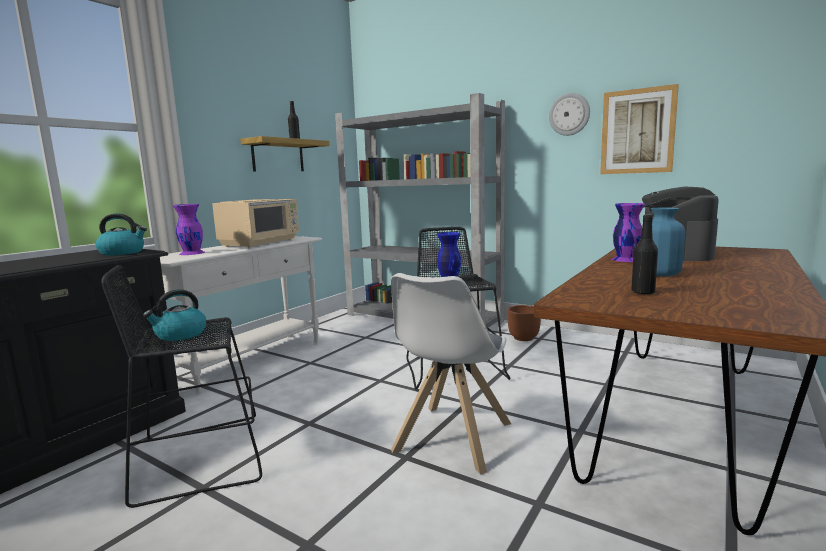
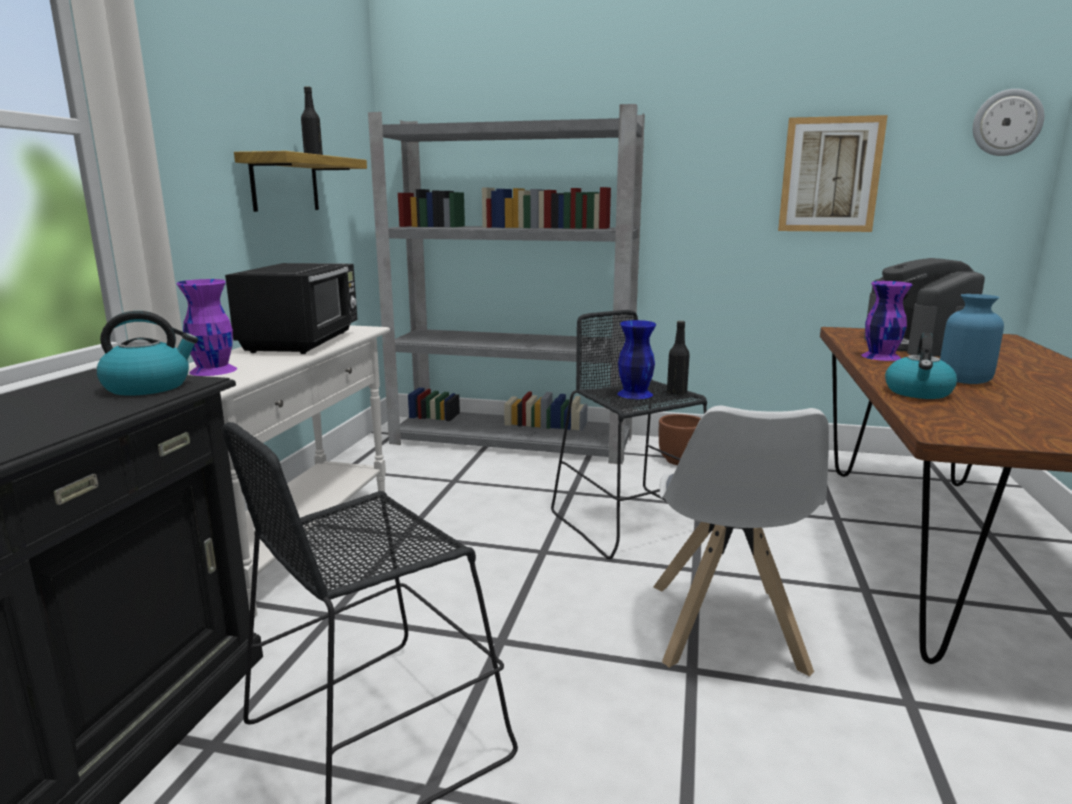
camera: 20 degrees left, 5 degrees up
(180, 335) = (351, 538): kettle -> kettle (918, 392)
(261, 243) = (303, 341): beige microwave -> black microwave
(569, 114) = (738, 144): wall clock -> wall clock (1007, 123)
(643, 292) = (1004, 412): black bottle -> black bottle (676, 392)

